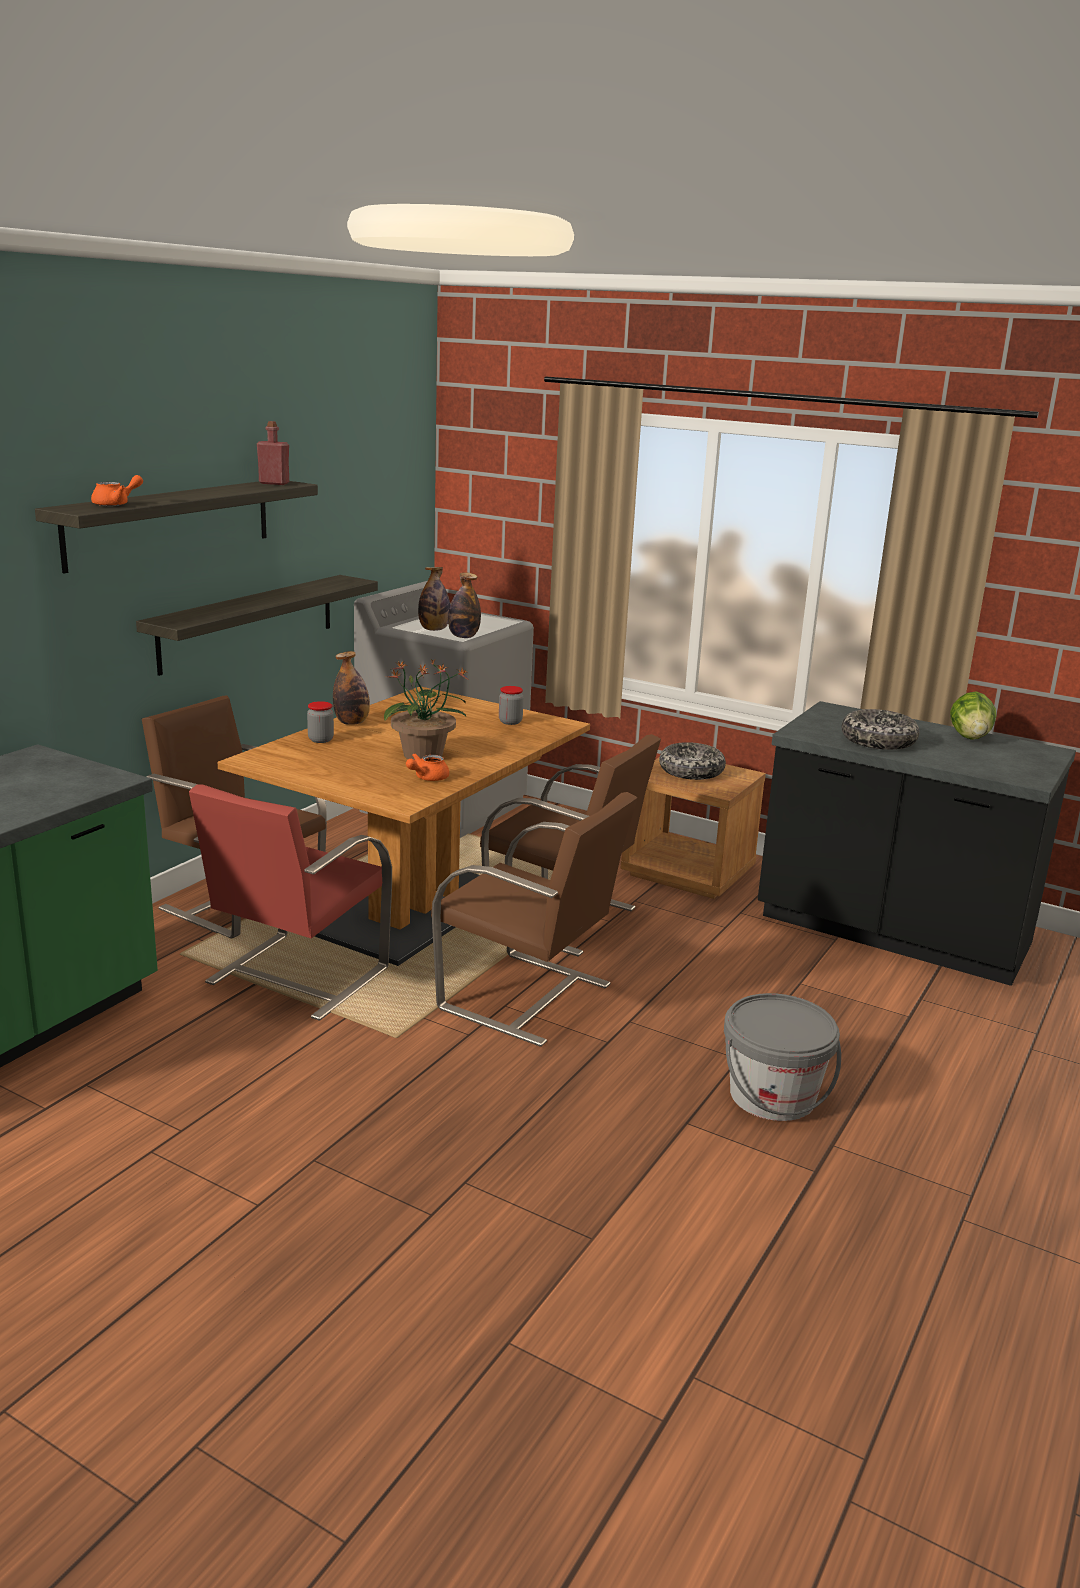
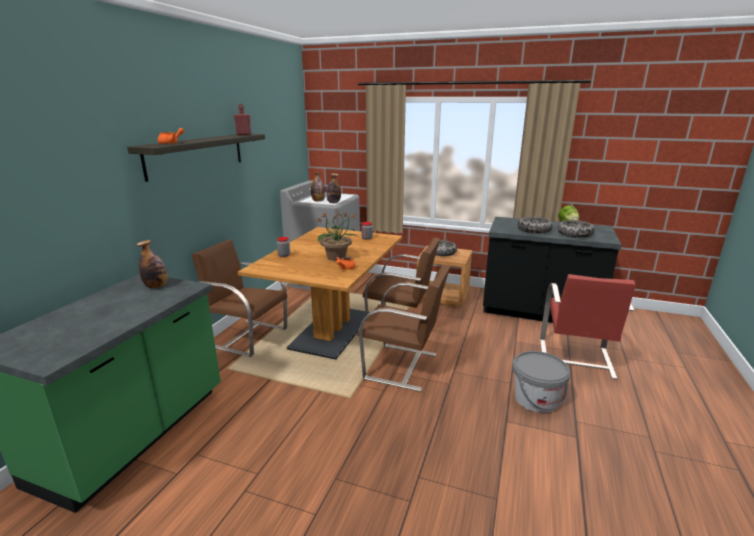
camera: 10 degrees left, 0 degrees up
(248, 622) = (236, 203): shelf -> none
(295, 976) = (288, 372): red chair -> red chair (575, 359)
(352, 723) = (294, 246): bottle -> bottle (156, 286)
(964, 759) = (574, 234): none -> bowl

